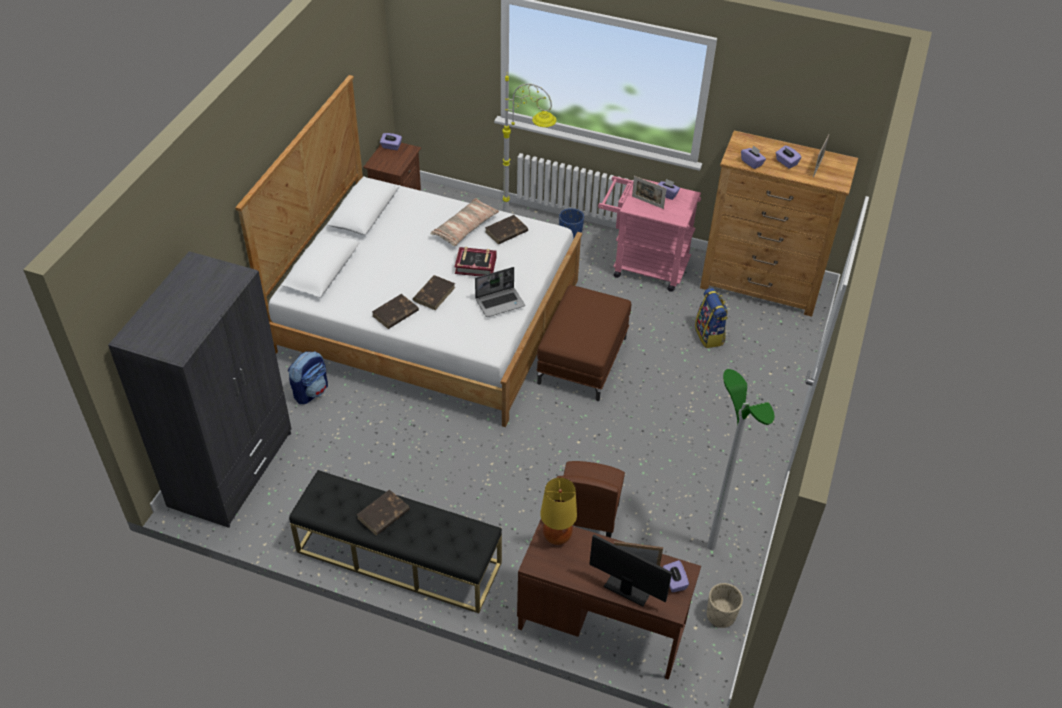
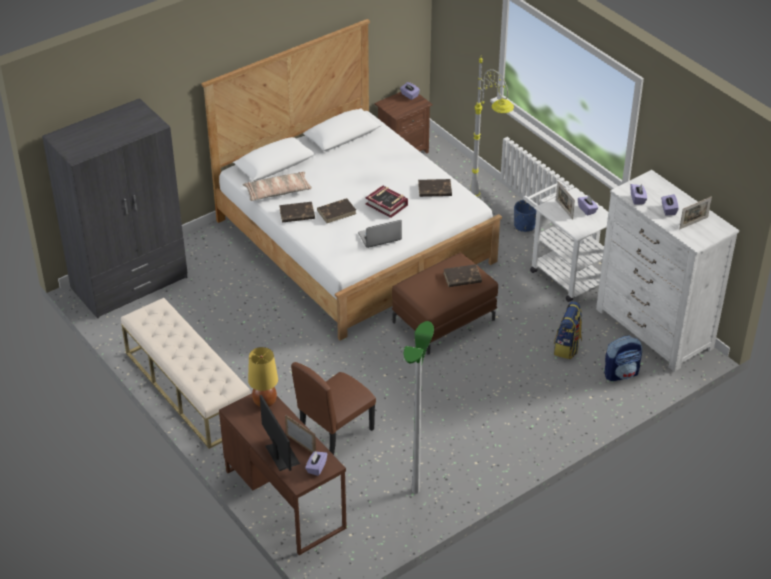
camera: 35 degrees right, 5 degrees down
(311, 391) = (224, 256): backpack -> backpack (621, 373)
(383, 515) = (178, 343): brown book -> brown book (462, 278)
(398, 557) = (187, 388): black bench -> beige bench
(465, 228) = (406, 175): pillow -> pillow (278, 192)
(500, 302) = (379, 237): laptop -> laptop turned 150 degrees clockwise
(643, 266) = (564, 273): pink cart -> white cart
(720, 615) = (377, 537): beige planter -> none
(761, 284) = (654, 329): brown dresser -> white dresser

